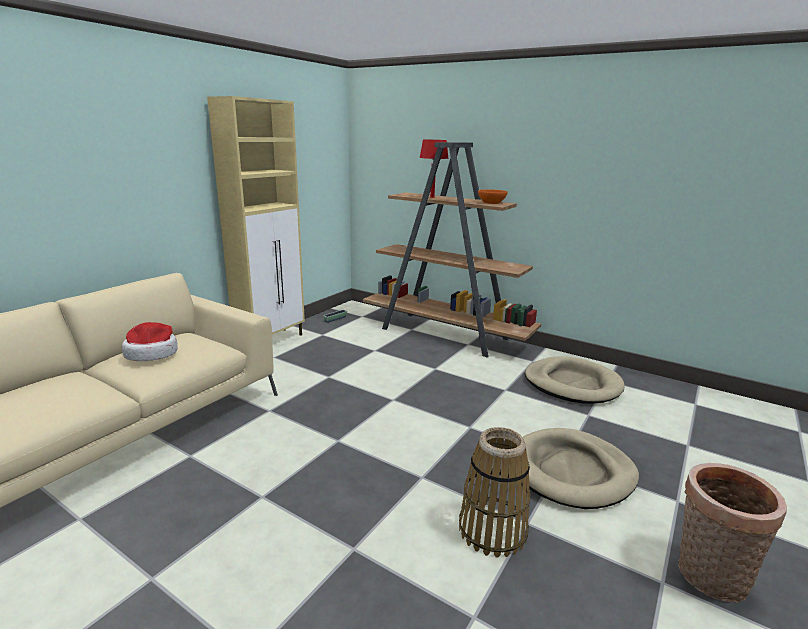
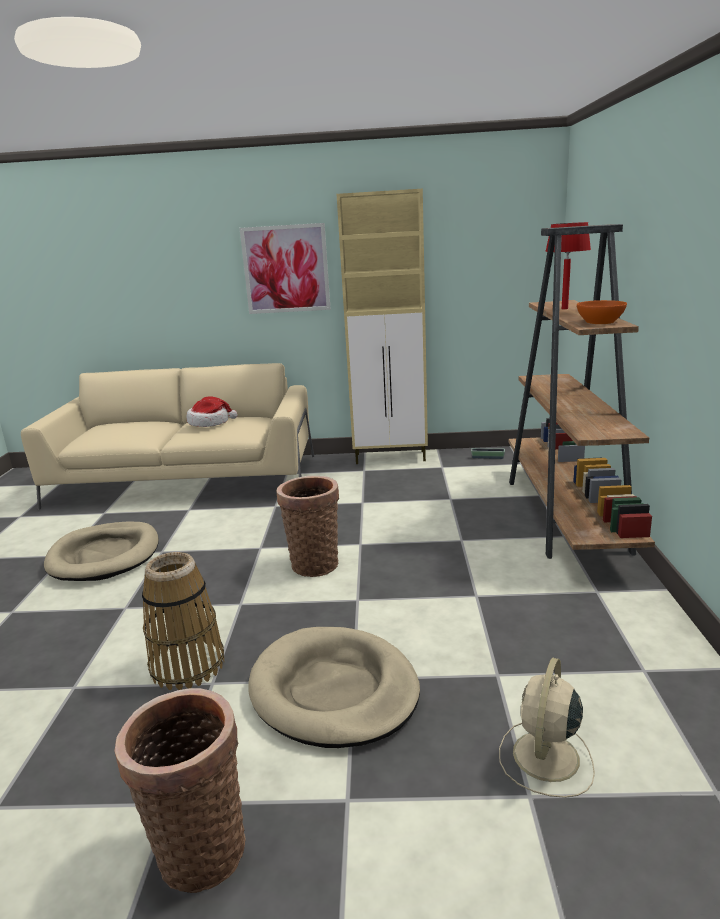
camera: 60 degrees right, 0 degrees up
(159, 170) = (286, 269): none -> picture
(397, 426) = (314, 563): none -> basket
(572, 384) = (575, 640): beige dog bed -> beige dog bed (105, 555)
(662, 430) = (545, 758): none -> beige fan

